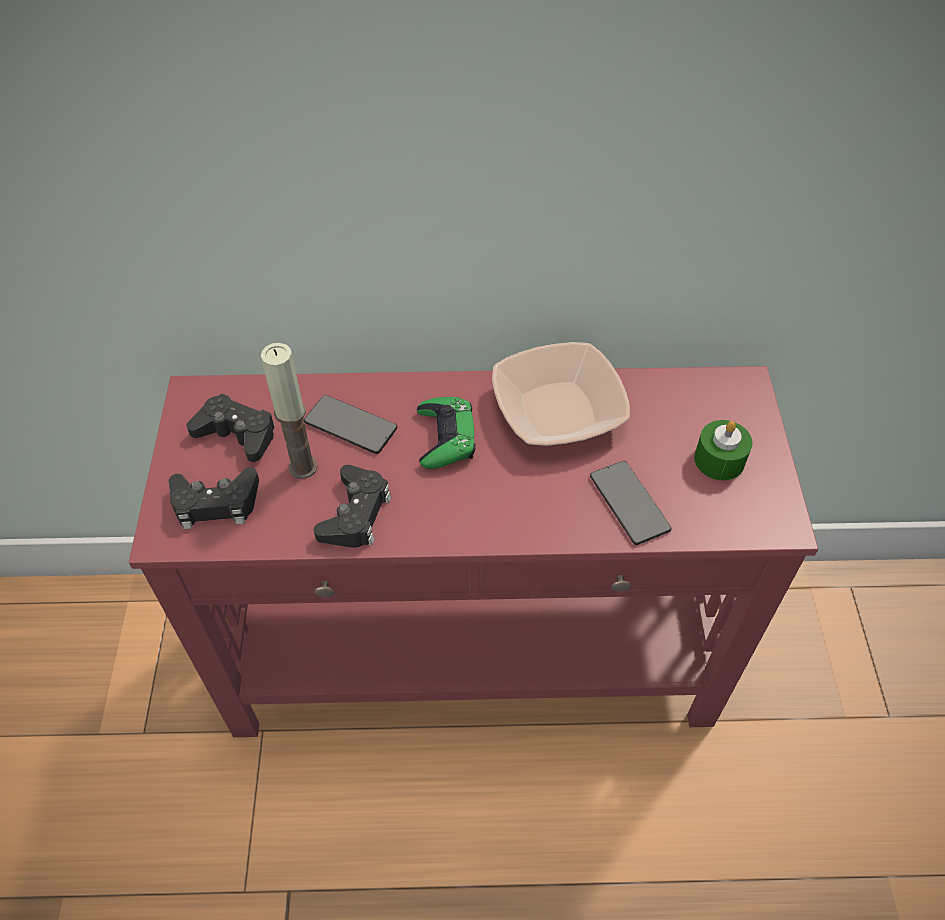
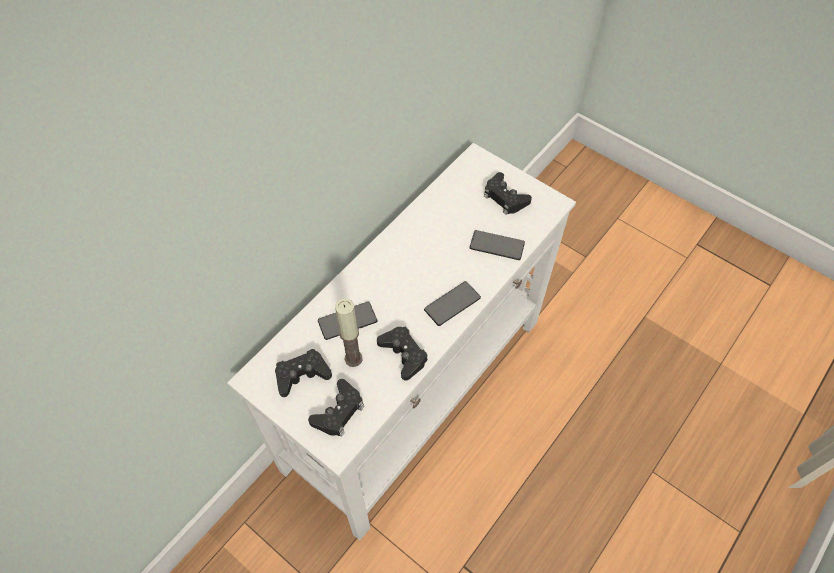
camera: 50 degrees left, 5 degrees up
(446, 438) = (394, 287): green game controller -> none
(475, 655) = (417, 392): red console table -> white console table
(482, 515) = (452, 304): none -> phone
(558, 410) = (422, 233): bowl -> none
(719, 460) = (505, 198): green candle -> black game controller

